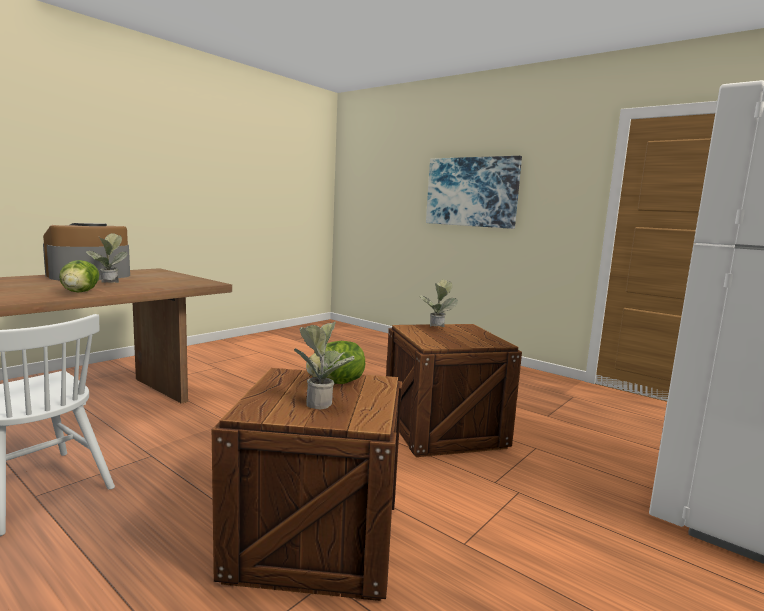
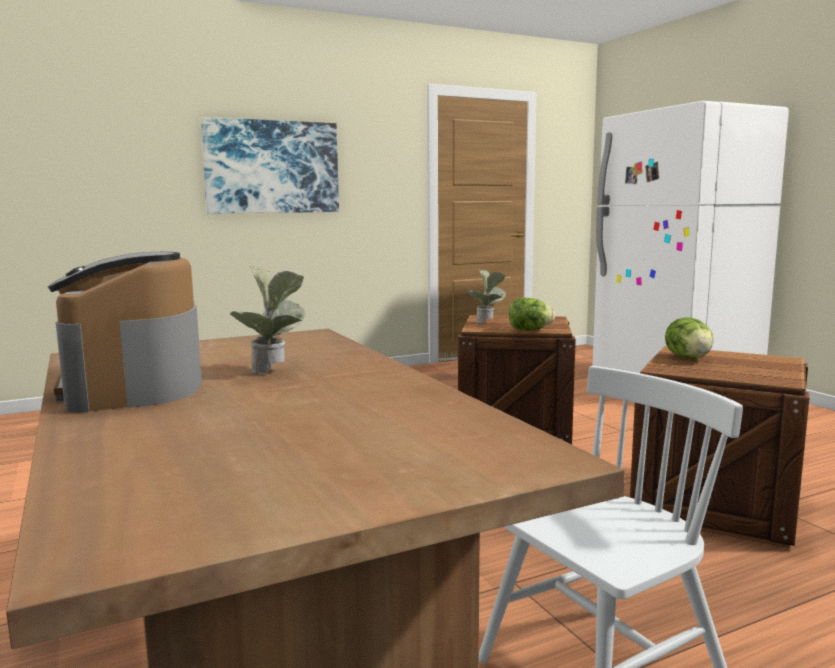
camera: 65 degrees left, 0 degrees up
(80, 292) = (372, 381): lettuce -> lettuce (529, 330)
(322, 402) = (744, 364): potted plant -> none

